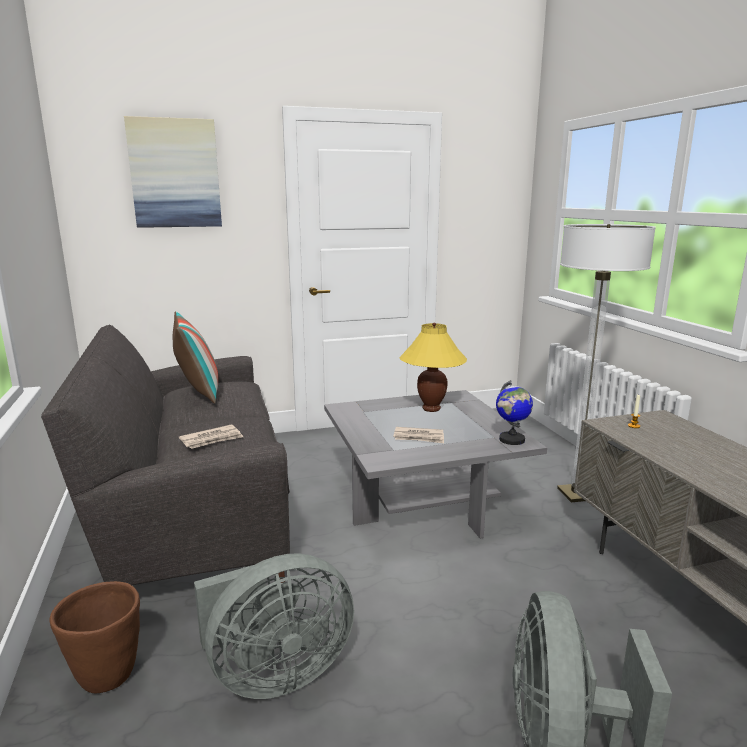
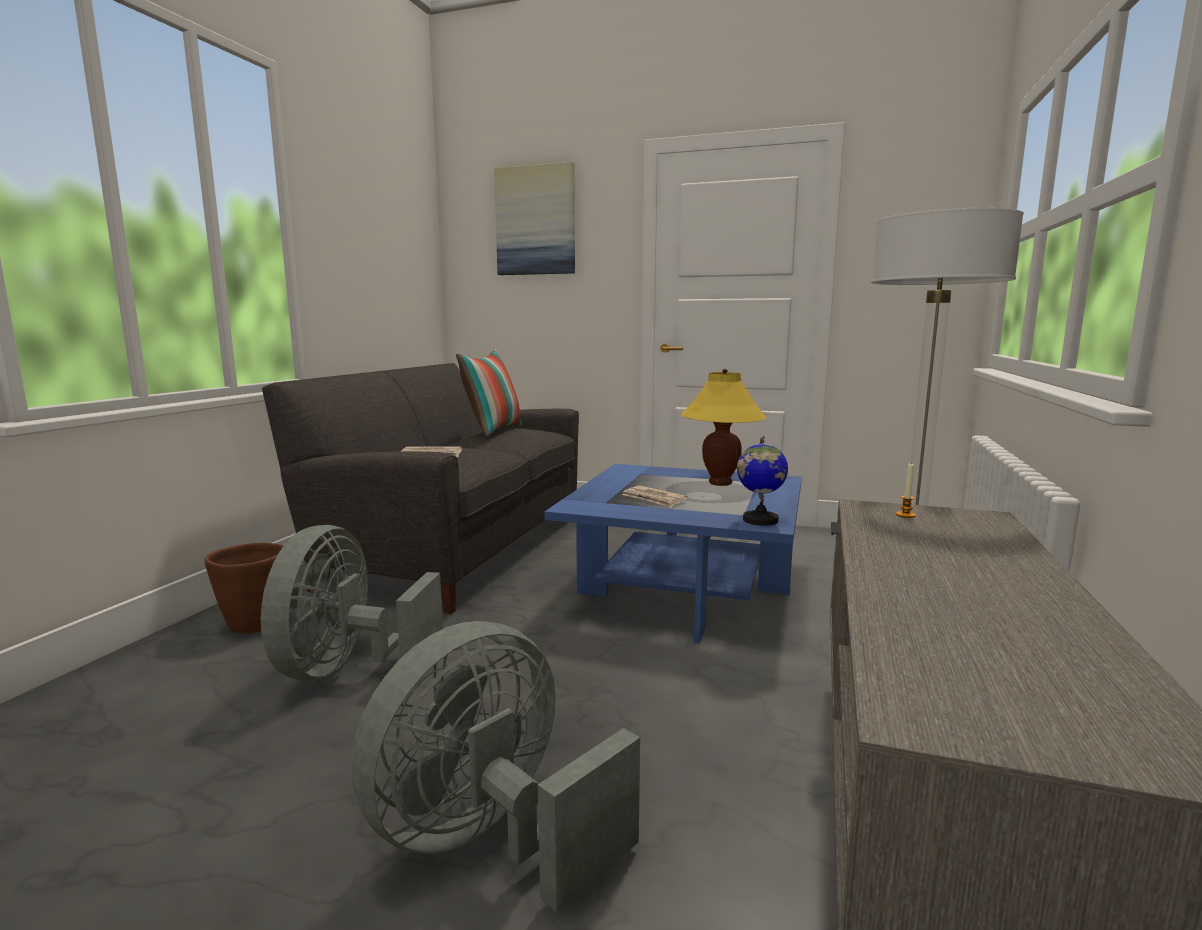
camera: 35 degrees right, 5 degrees down
(274, 674) = (348, 669): grey fan -> grey fan turned 90 degrees clockwise
(423, 499) = (683, 593): grey coffee table -> blue coffee table

